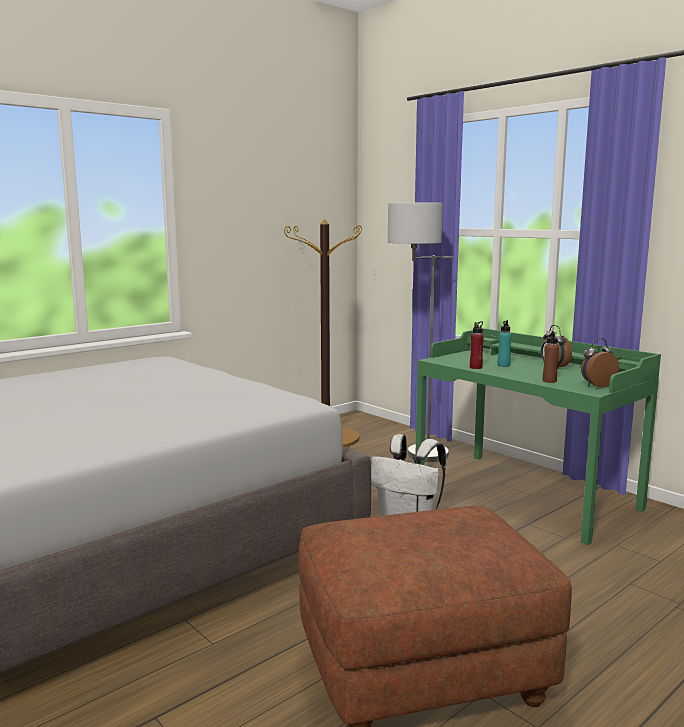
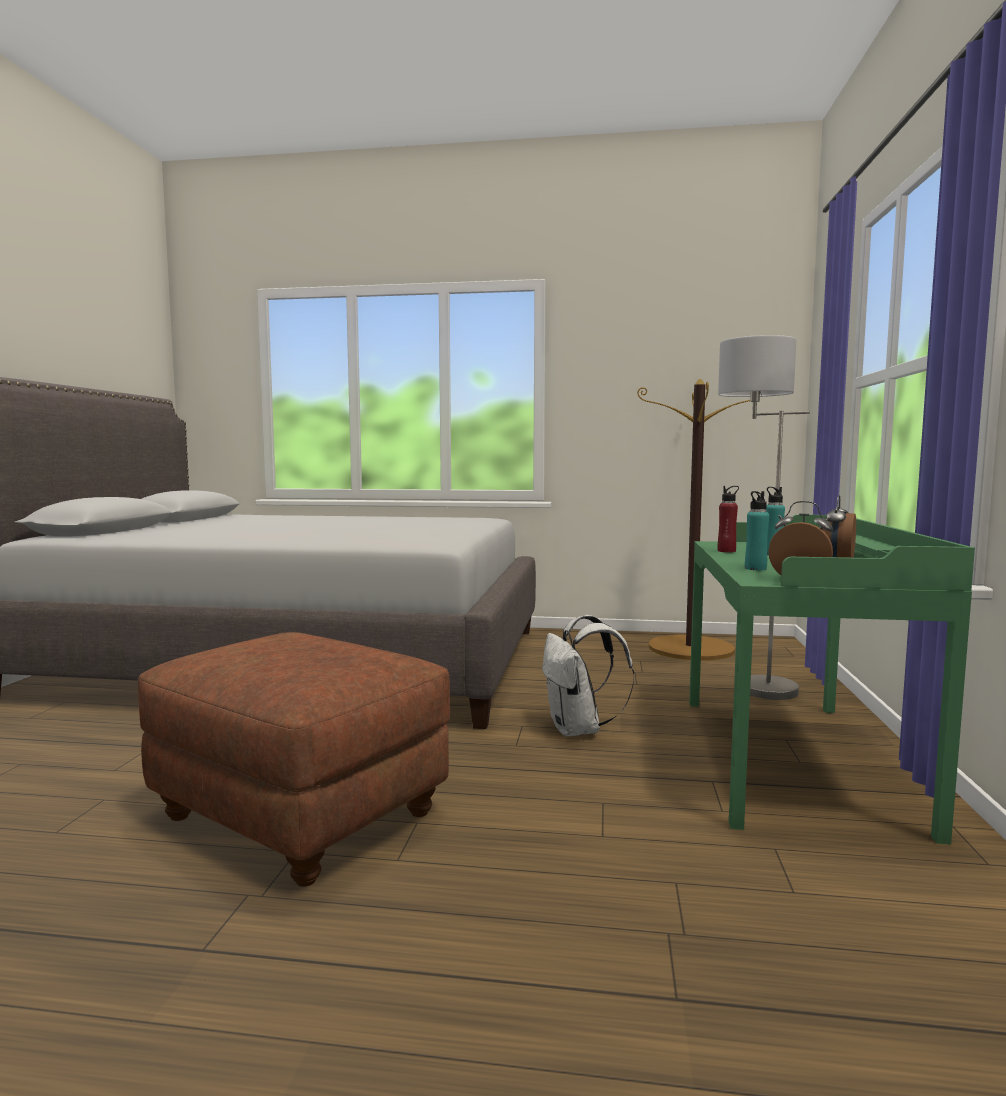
camera: 50 degrees right, 5 degrees down
(549, 381) = (755, 568): brown bottle -> turquoise bottle

